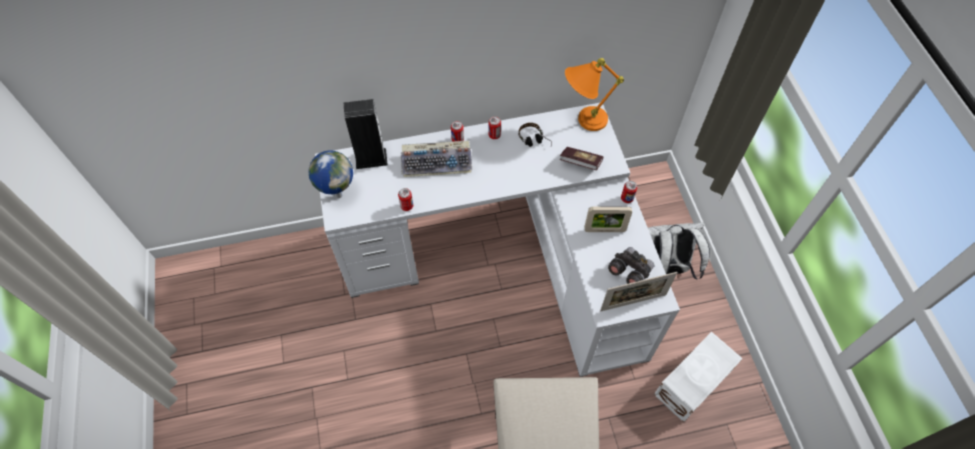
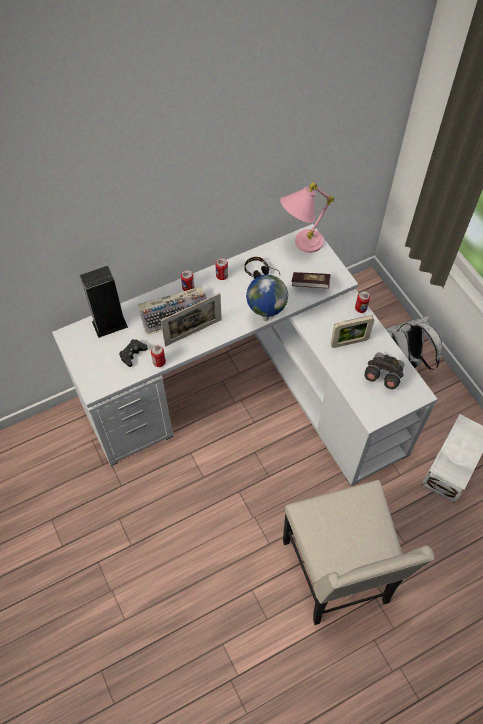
camera: 15 degrees left, 0 degrees up
(338, 194) = (88, 366): globe -> globe (265, 318)
(384, 192) = (132, 354): none -> black game controller
(582, 121) = (300, 245): orange table lamp -> pink table lamp
(633, 302) = (394, 402): picture frame -> picture frame (193, 332)

